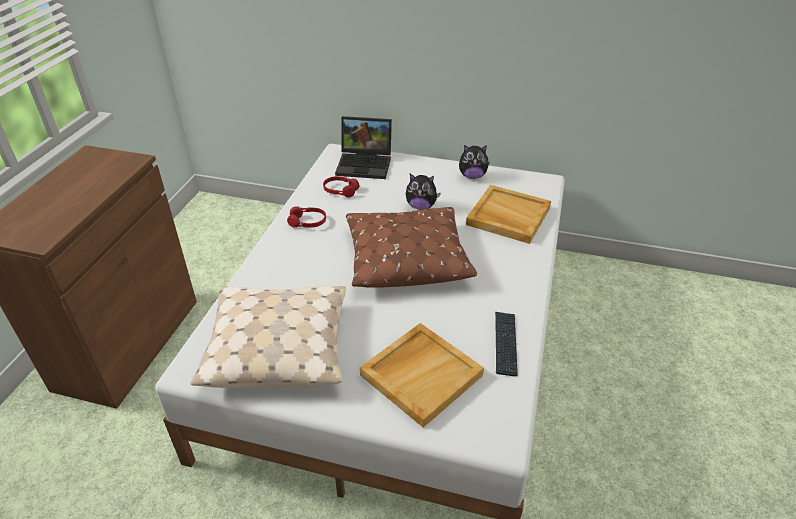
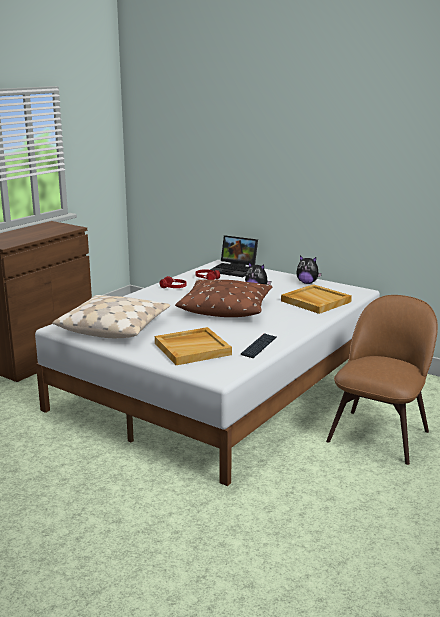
camera: 20 degrees right, 20 degrees down
(626, 385) = (379, 434): none -> brown chair

